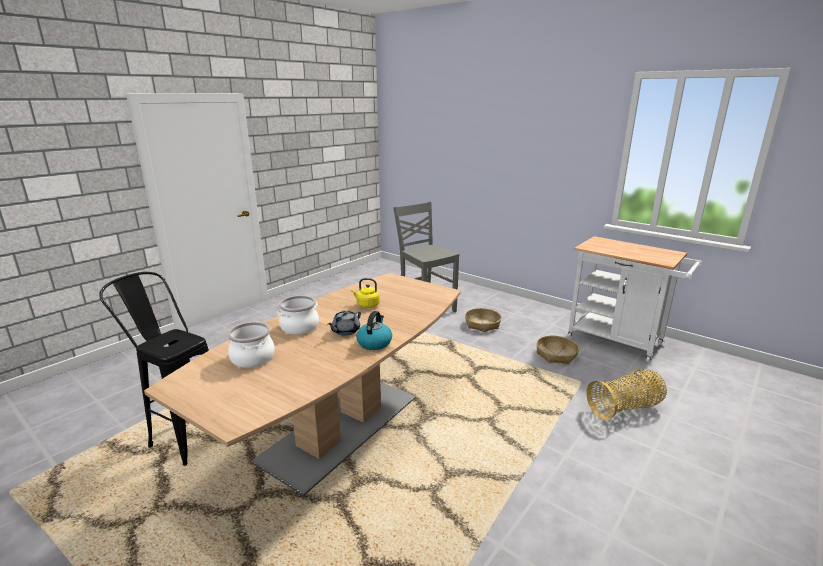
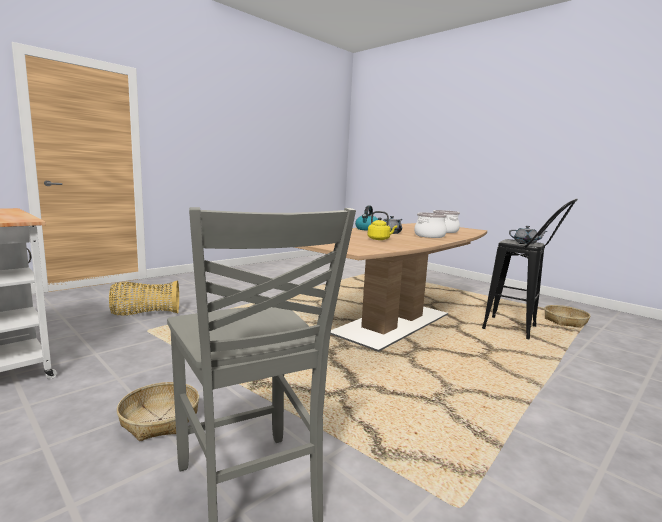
camera: 175 degrees left, 10 degrees down
(167, 341) = (526, 242): none -> grey teapot
(556, 355) = (122, 356): basket -> basket (565, 321)

